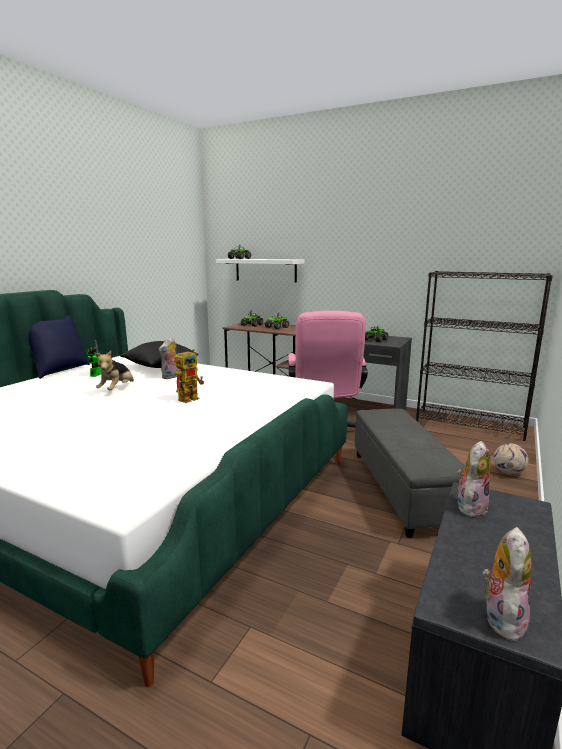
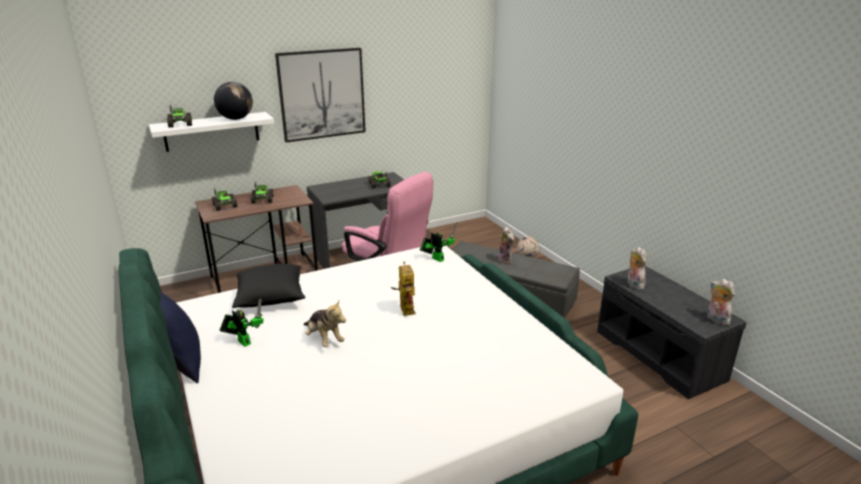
camera: 55 degrees left, 10 degrees up
(171, 377) = (322, 301): plush toy -> plush toy (506, 260)
(273, 259) = (236, 119): none -> globe
(296, 387) = (436, 258): none -> toy robot
(351, 249) = (322, 94): none -> picture
(470, 424) = (455, 232): black bookcase -> none

